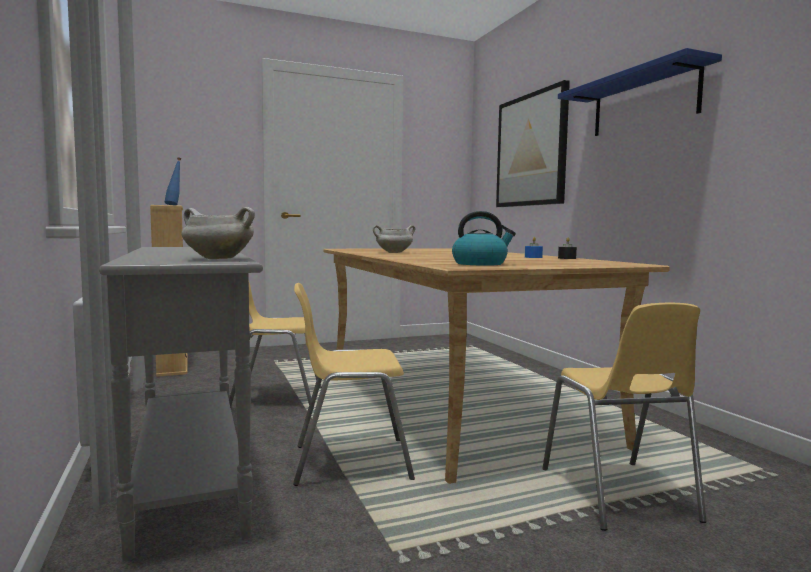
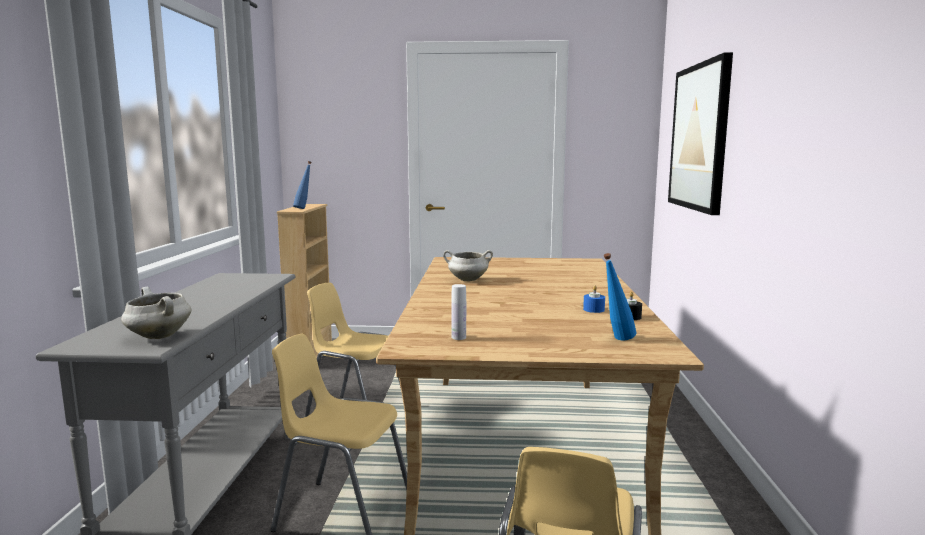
camera: 25 degrees right, 5 degrees up
(480, 264) = (458, 337): kettle -> white bottle
(591, 262) = (616, 340): none -> blue bottle
(643, 102) = (790, 98): blue shelf -> none

